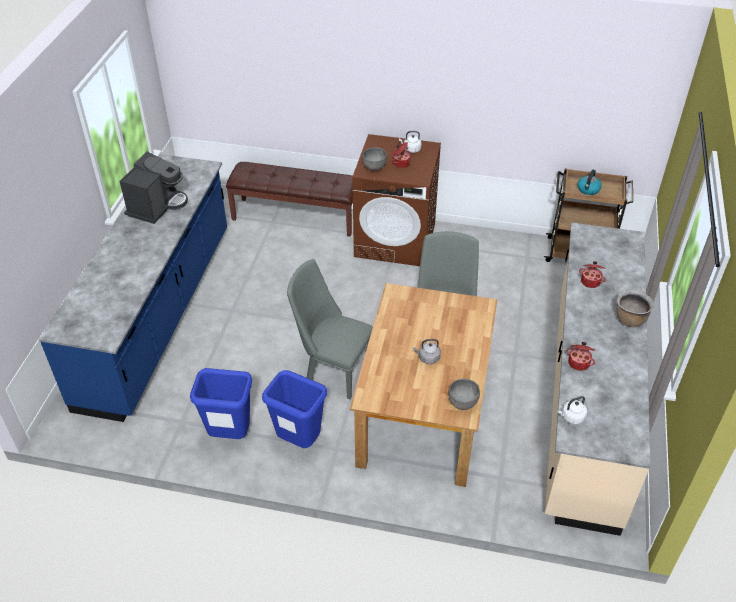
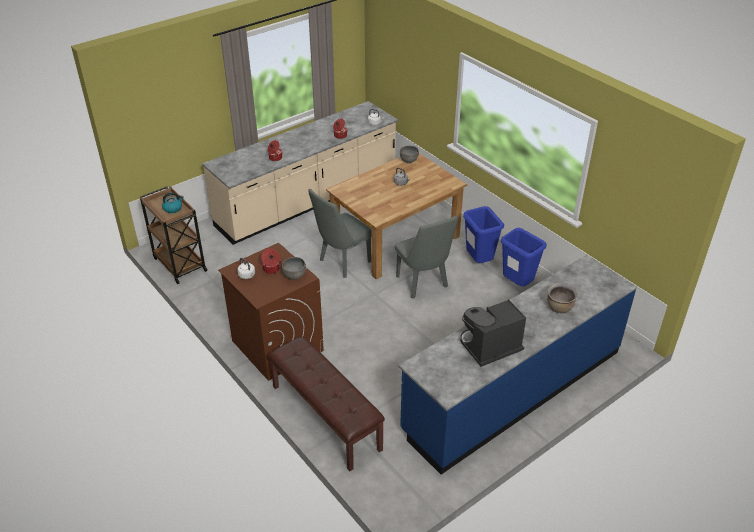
camera: 140 degrees left, 5 degrees down
(629, 319) = (287, 137): brown cooking pot -> brown cooking pot (559, 308)

